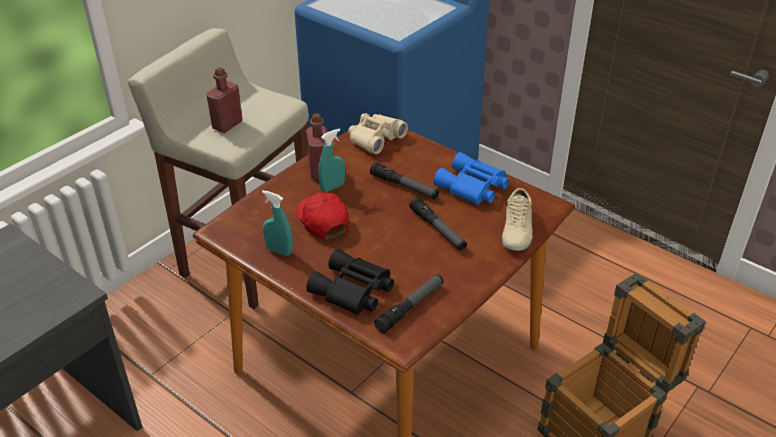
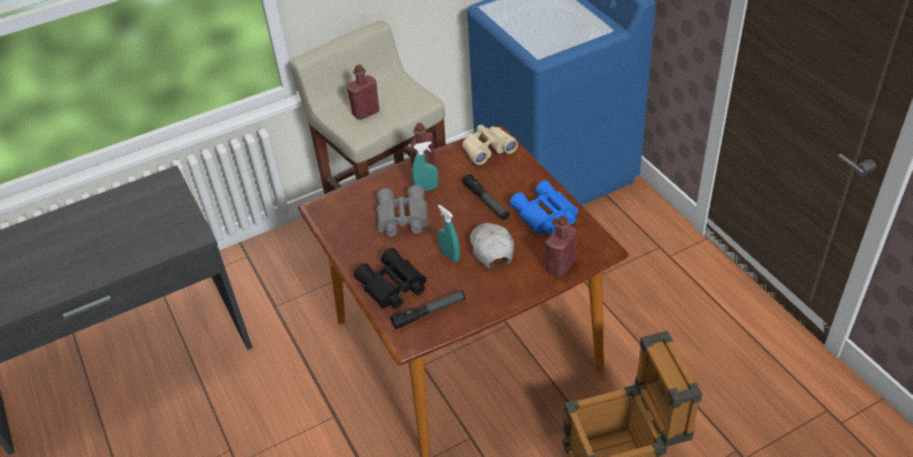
camera: 25 degrees right, 5 degrees up
(279, 251) = (354, 237): turquoise spray bottle -> turquoise spray bottle (449, 256)
(322, 221) = (401, 218): red cap -> grey binoculars
(438, 229) = (491, 249): flashlight -> white cap
(518, 230) = (560, 266): beige shoe -> red bottle

